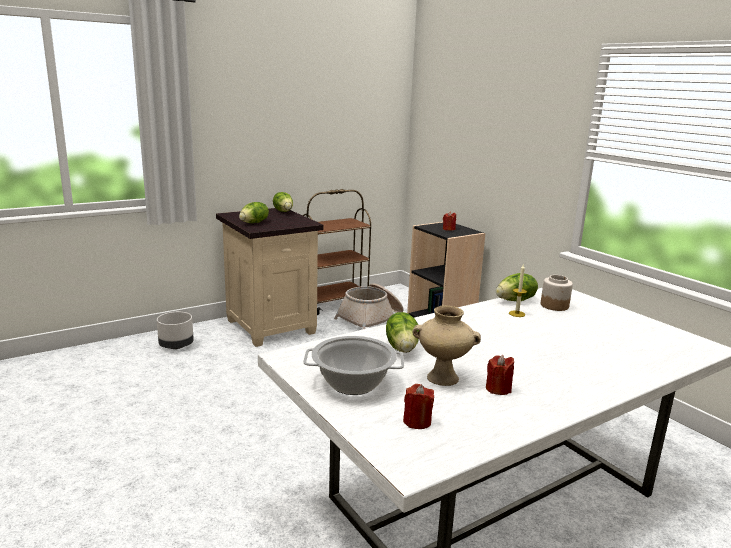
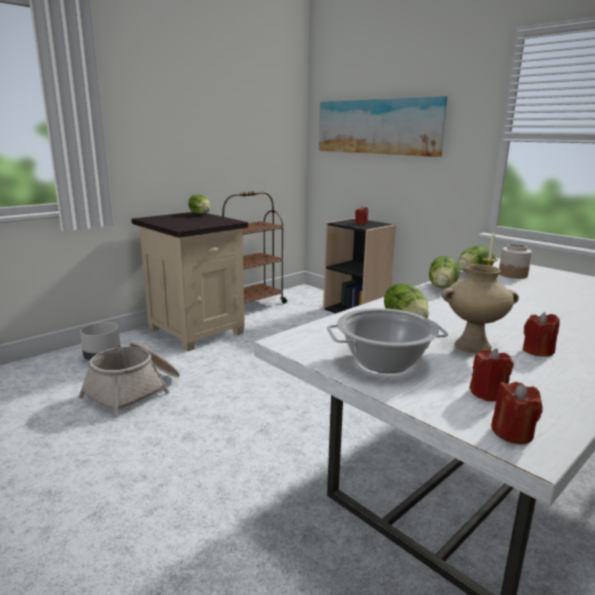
camera: 10 degrees left, 0 degrees up
(254, 223) = (177, 223): lettuce -> lettuce (443, 287)
(371, 319) = (292, 316): basket -> basket (134, 391)
(407, 455) = (512, 432): none -> red candle
(473, 129) = (377, 126): none -> picture

